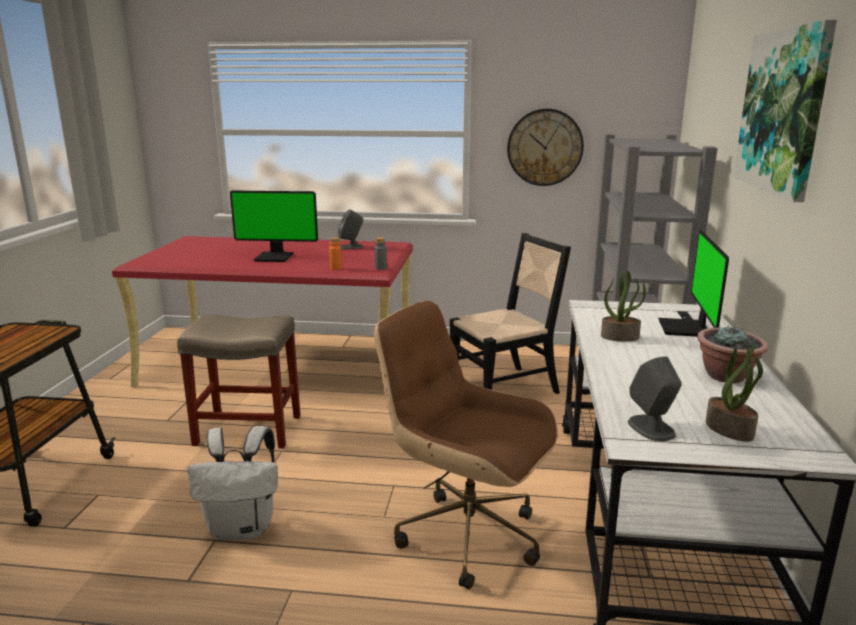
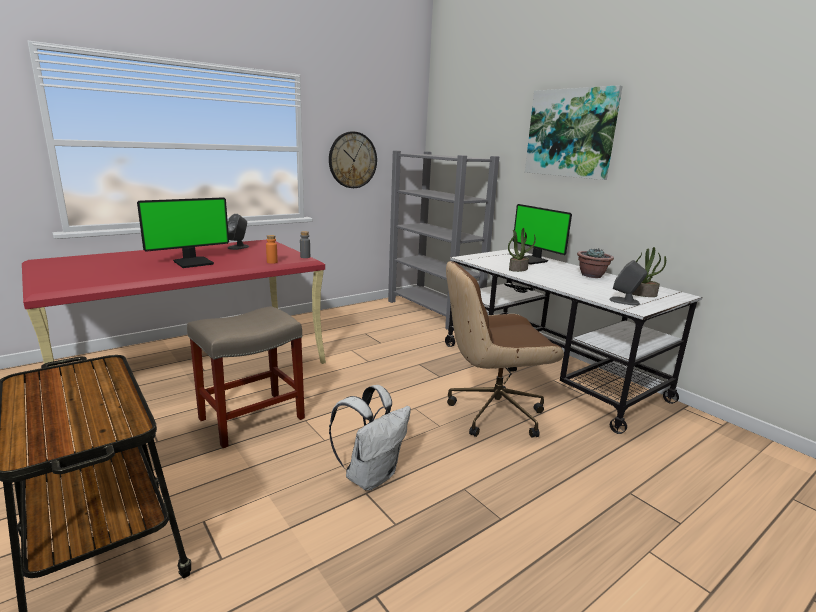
camera: 45 degrees left, 0 degrees up
(504, 389) = (380, 334): chair -> none

